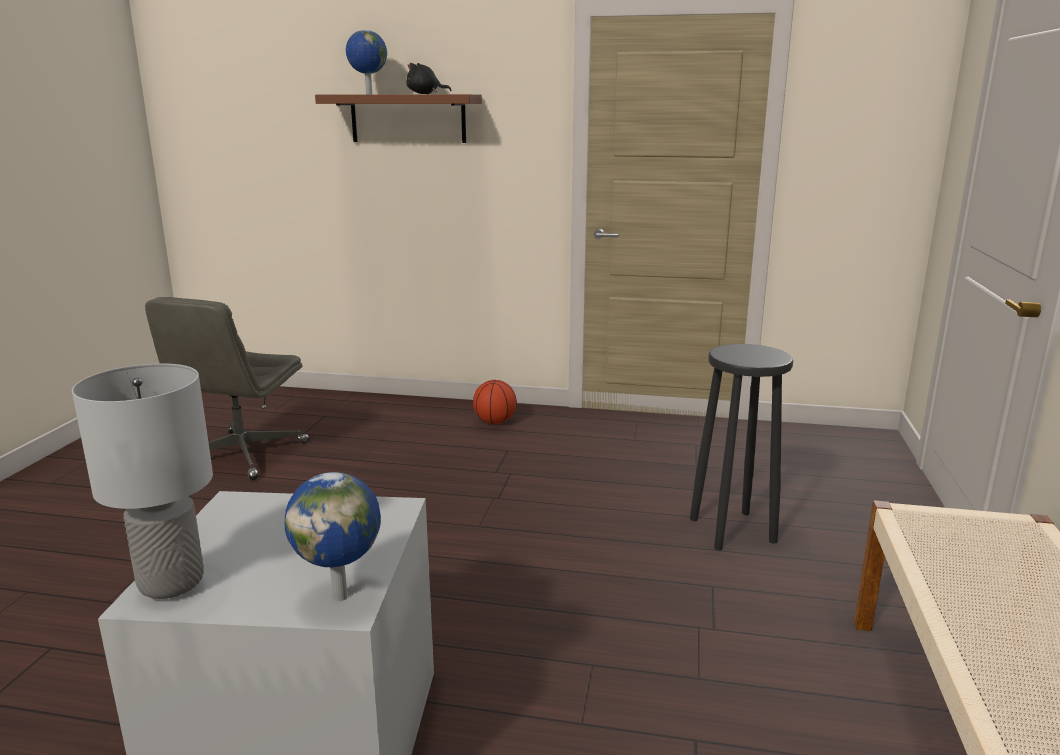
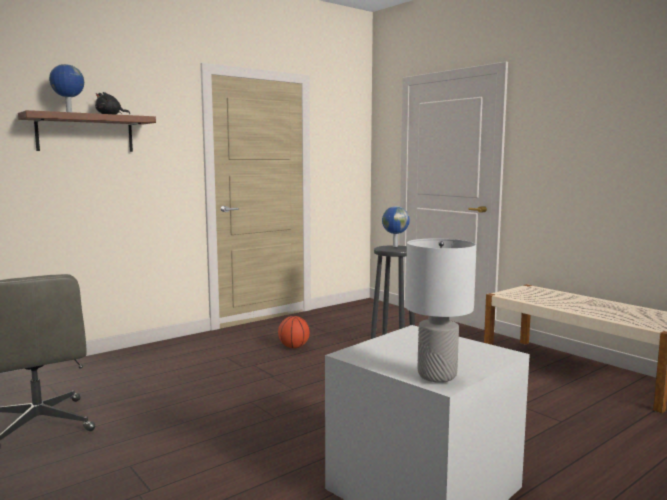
camera: 50 degrees left, 10 degrees down
(341, 595) = (492, 352): globe -> globe (395, 246)
(495, 422) = (186, 349): basketball -> basketball (293, 347)

